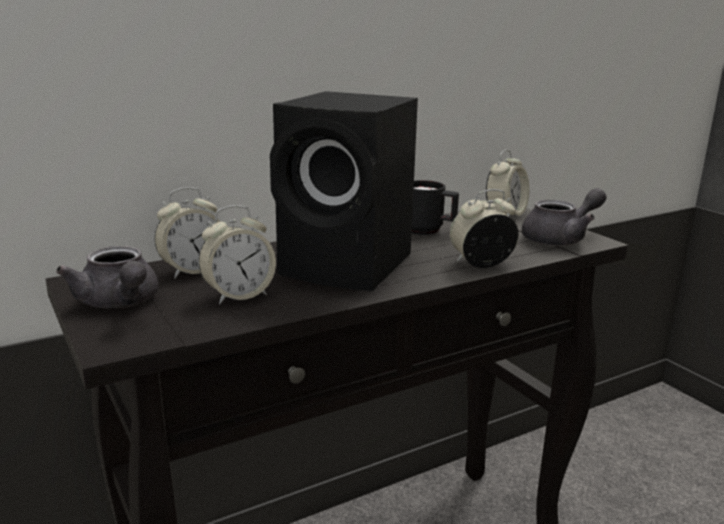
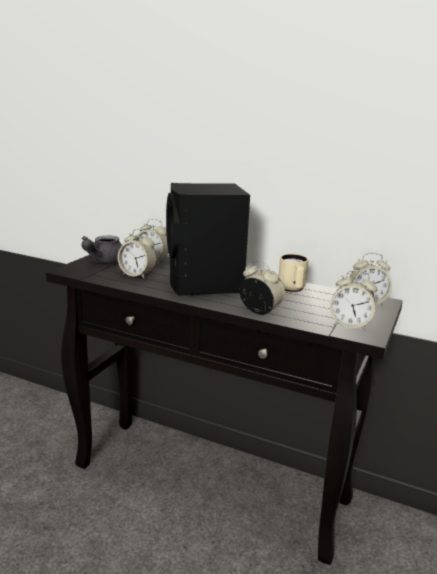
camera: 55 degrees right, 0 degrees up
(429, 231) = (292, 290): black mug -> beige mug
(561, 239) = (350, 325): grey teapot -> alarm clock

